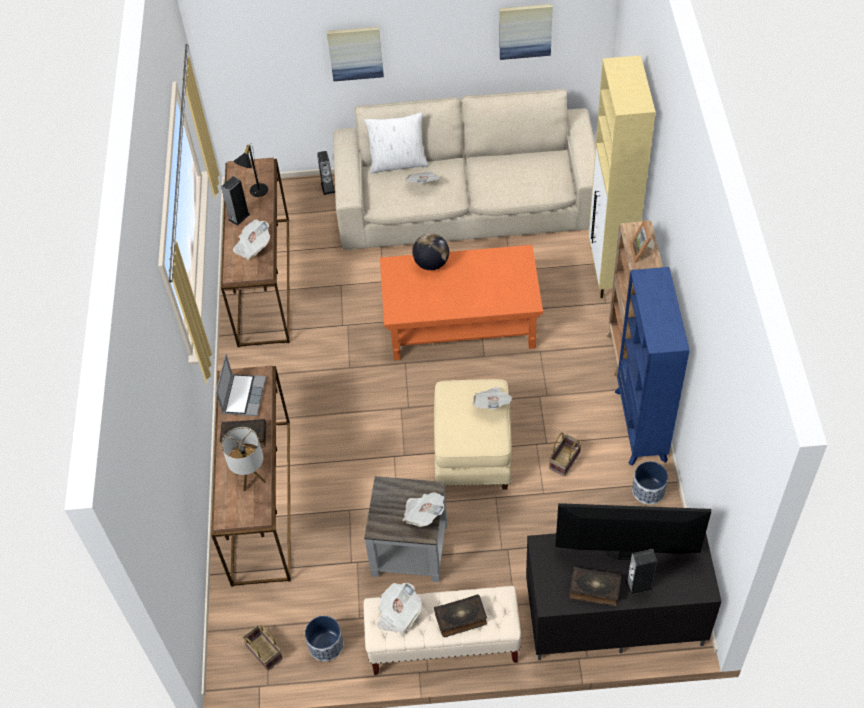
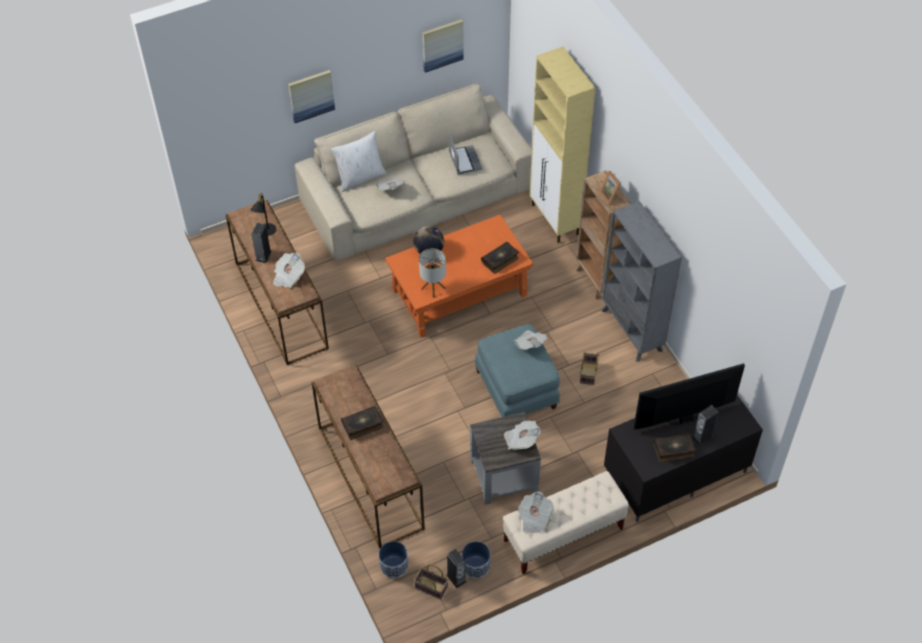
camera: 25 degrees left, 0 degrees up
(243, 395) = (344, 394): laptop -> laptop (464, 160)
(251, 478) = (384, 453): table lamp -> table lamp (433, 288)
(328, 187) = (295, 214): speaker -> speaker (456, 578)
(461, 618) = (581, 506): book -> book (500, 260)
(473, 452) = (517, 388): beige ottoman -> blue ottoman
(640, 426) = (632, 330): blue bookcase -> grey bookcase
(648, 490) = (659, 376): planter -> planter (393, 565)

